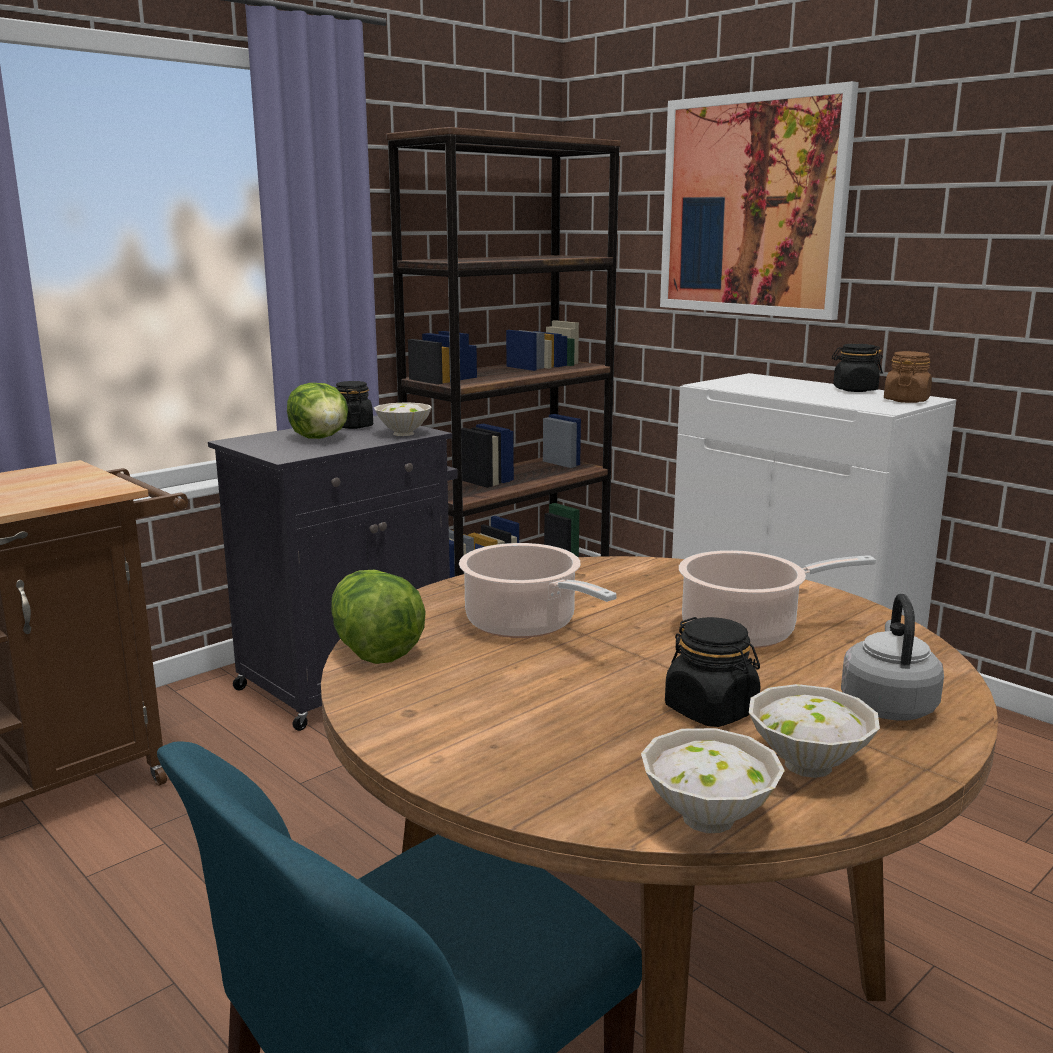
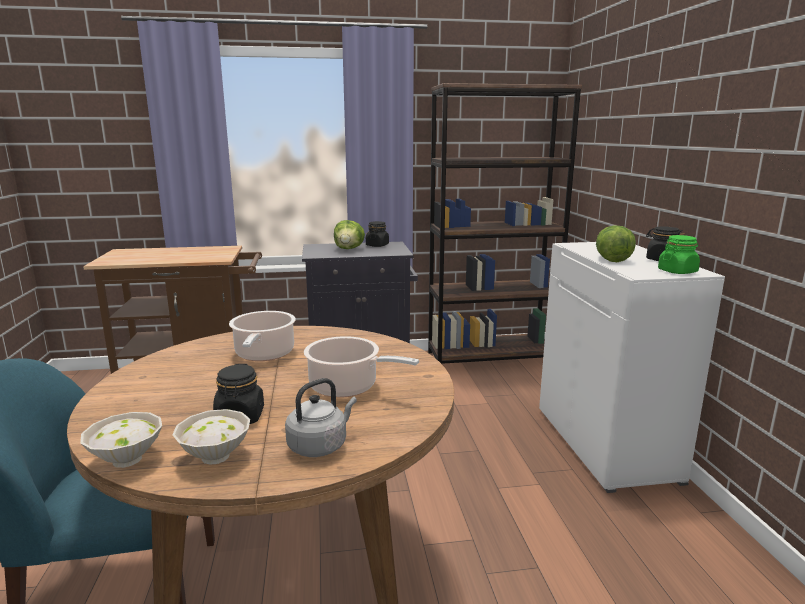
camera: 35 degrees right, 0 degrees up
(373, 649) = (190, 348): lettuce -> lettuce (611, 259)
(402, 434) = (388, 252): white bowl -> none
(752, 205) = (638, 126): picture -> none
(906, 400) = (677, 271): brown jar -> green jar

